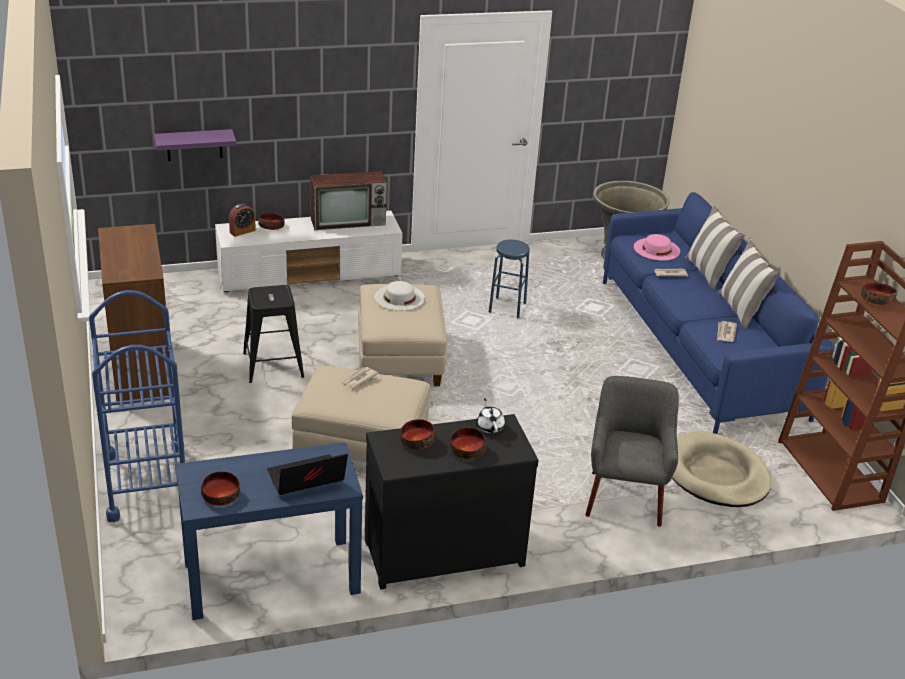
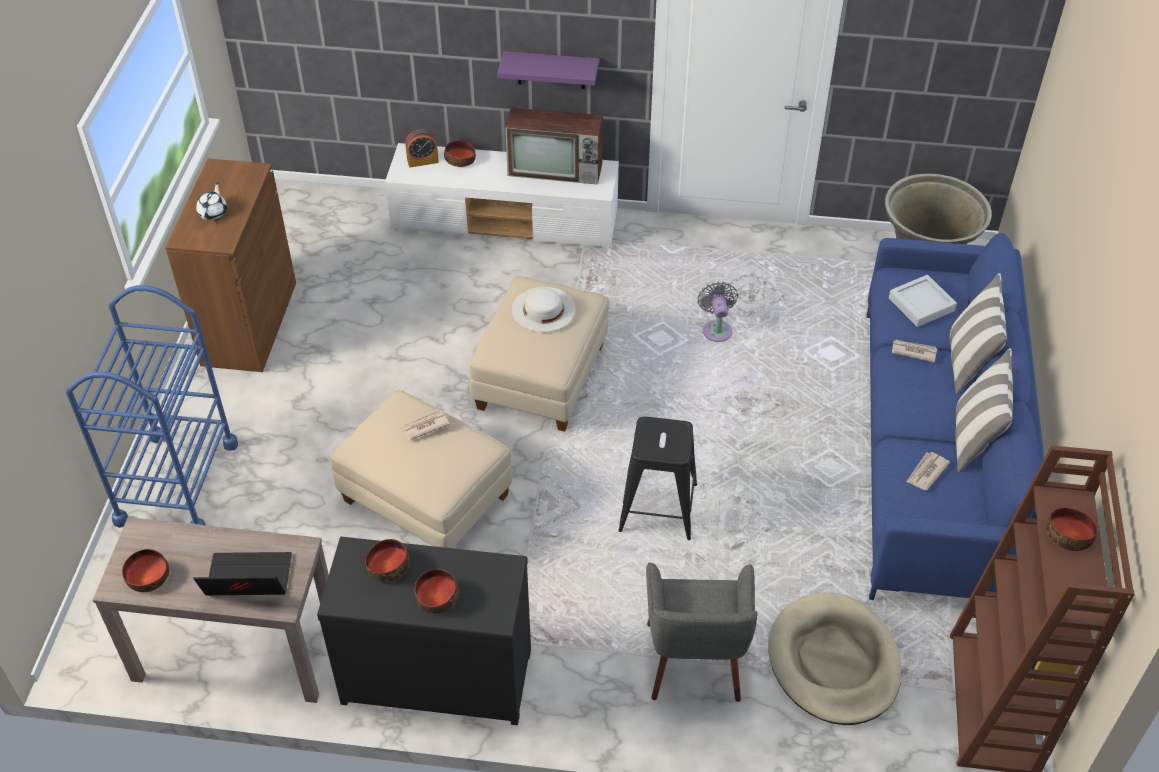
camera: 25 degrees right, 15 degrees up
(194, 145) = (370, 51): purple shelf -> purple shelf (551, 70)
(271, 578) = (236, 651): blue console table -> brown console table
(273, 365) = (392, 351): black stool -> black stool (658, 508)
(489, 426) = (485, 568): white teapot -> white teapot (213, 212)
(507, 308) = (716, 329): blue stool -> grey fan
(624, 497) = (694, 662): grey armchair -> grey armchair turned 150 degrees clockwise
(656, 249) = (921, 304): pink hat -> grey tray

